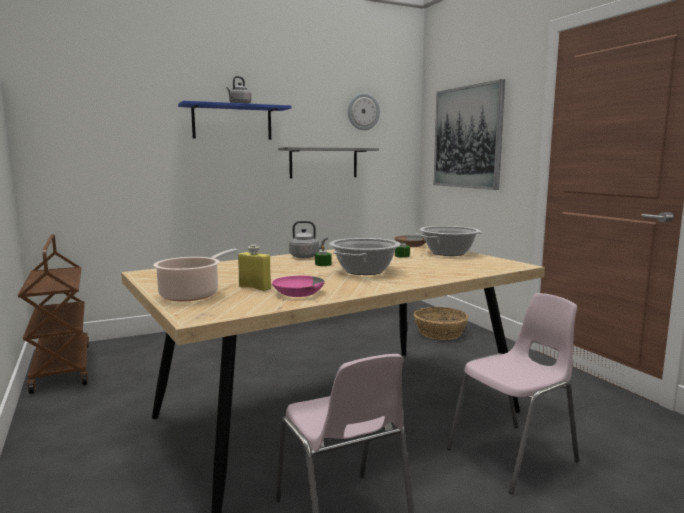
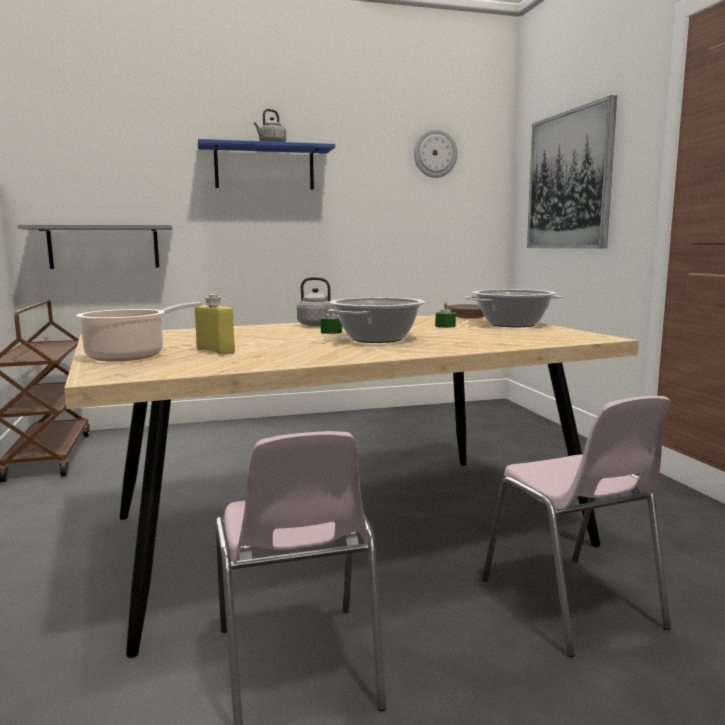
camera: 10 degrees right, 0 degrees up
(297, 293) = (261, 358): pink bowl -> none
(323, 163) = (381, 219): grey shelf -> grey shelf (104, 247)
(440, 333) = (522, 440): basket -> none
(514, 456) = (571, 604): pink chair -> pink chair turned 90 degrees clockwise

